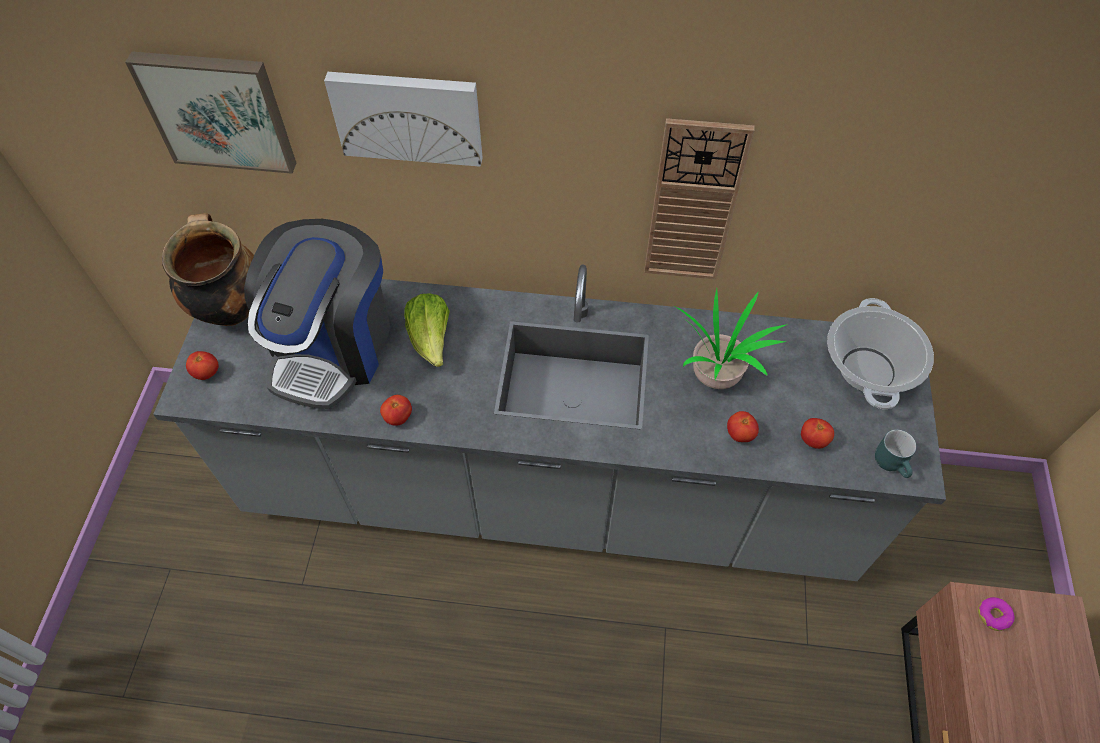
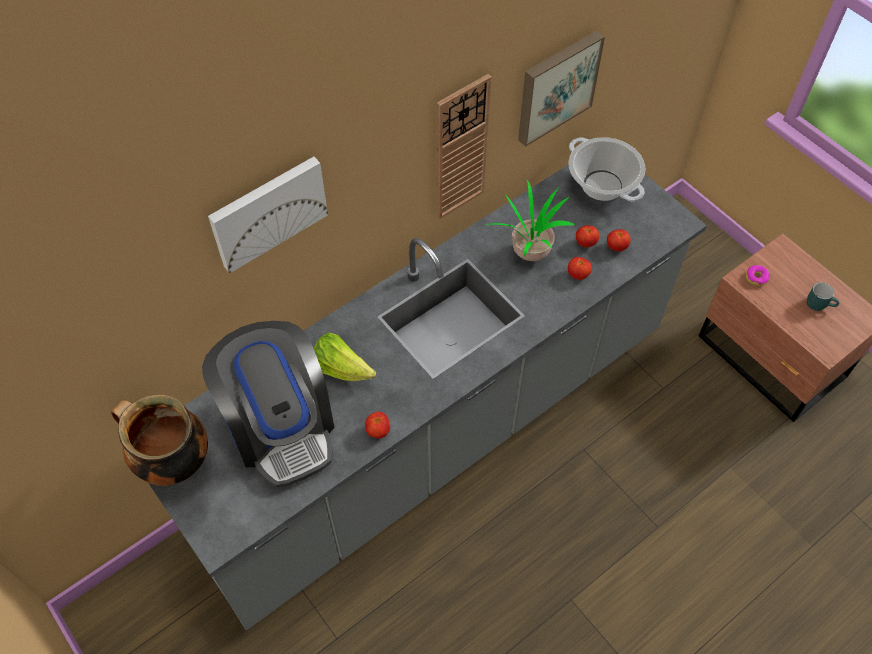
camera: 45 degrees left, 0 degrees up
(207, 373) = (213, 516): tomato -> tomato (585, 243)
(218, 110) = (119, 304): picture -> picture (556, 86)
(893, 463) = (665, 227): turquoise mug -> turquoise mug (819, 304)

